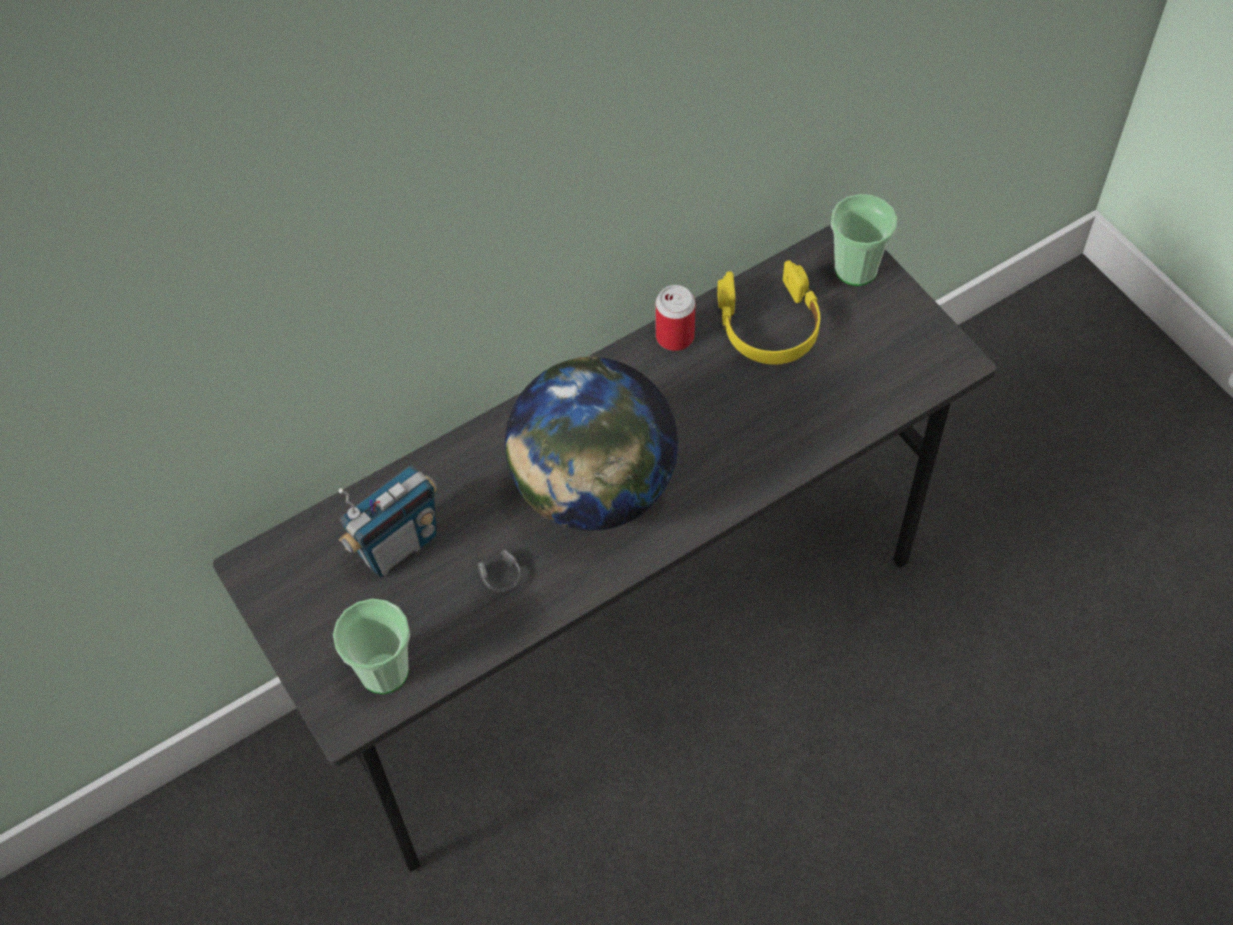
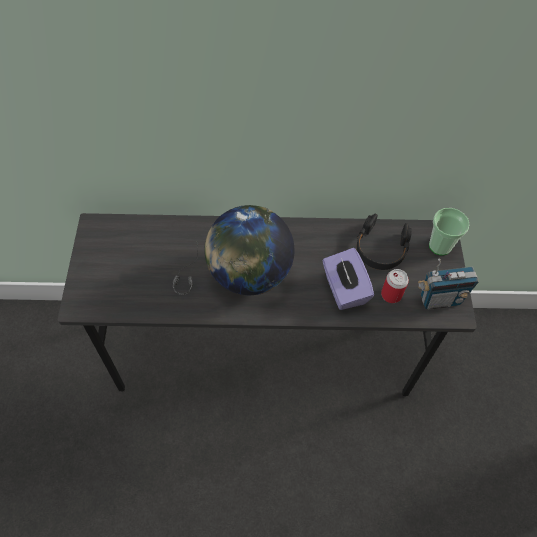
camera: 30 degrees right, 0 degrees up
(384, 671) = (106, 297): cup -> none
(398, 546) = (153, 249): radio -> radio (439, 299)
(675, 336) = (334, 230): can -> can (391, 294)
(761, 424) = (344, 289): none -> purple tissue box
(769, 325) = (381, 248): yellow headphones -> black headphones

